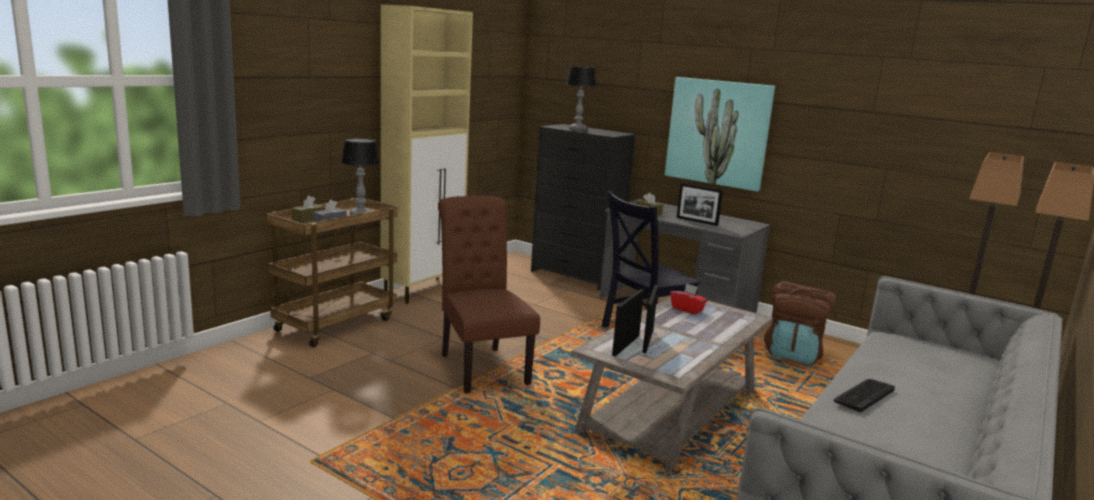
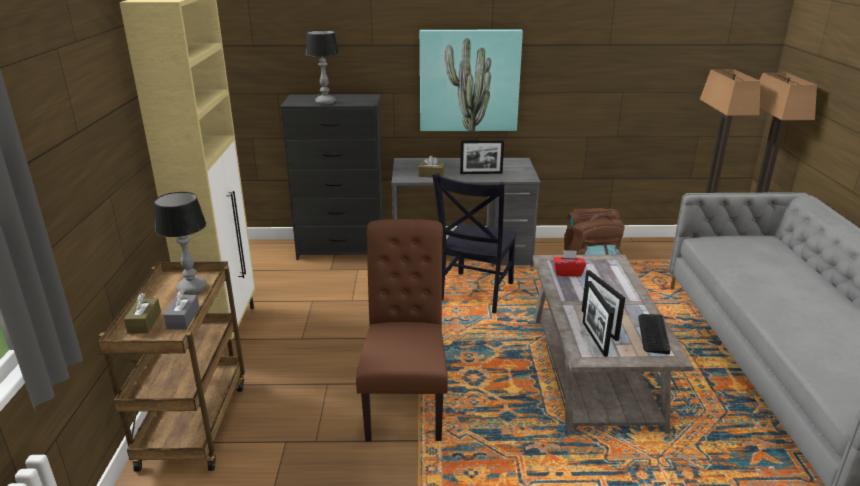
camera: 35 degrees left, 10 degrees up
(481, 366) = (405, 402): brown chair -> brown chair turned 60 degrees clockwise
(864, 395) = (789, 313): keyboard -> keyboard (653, 334)

